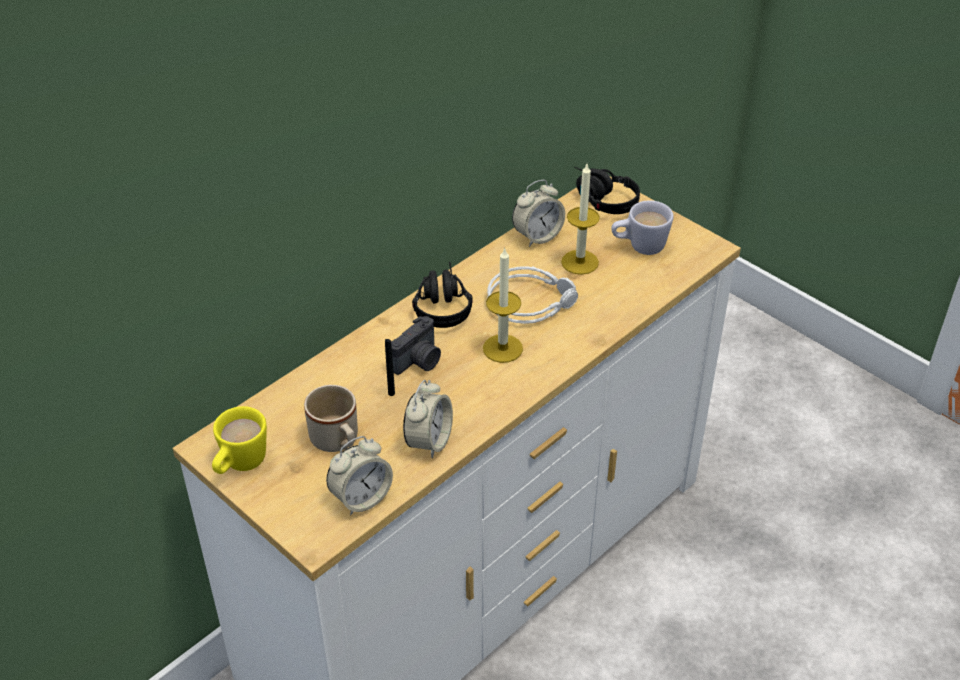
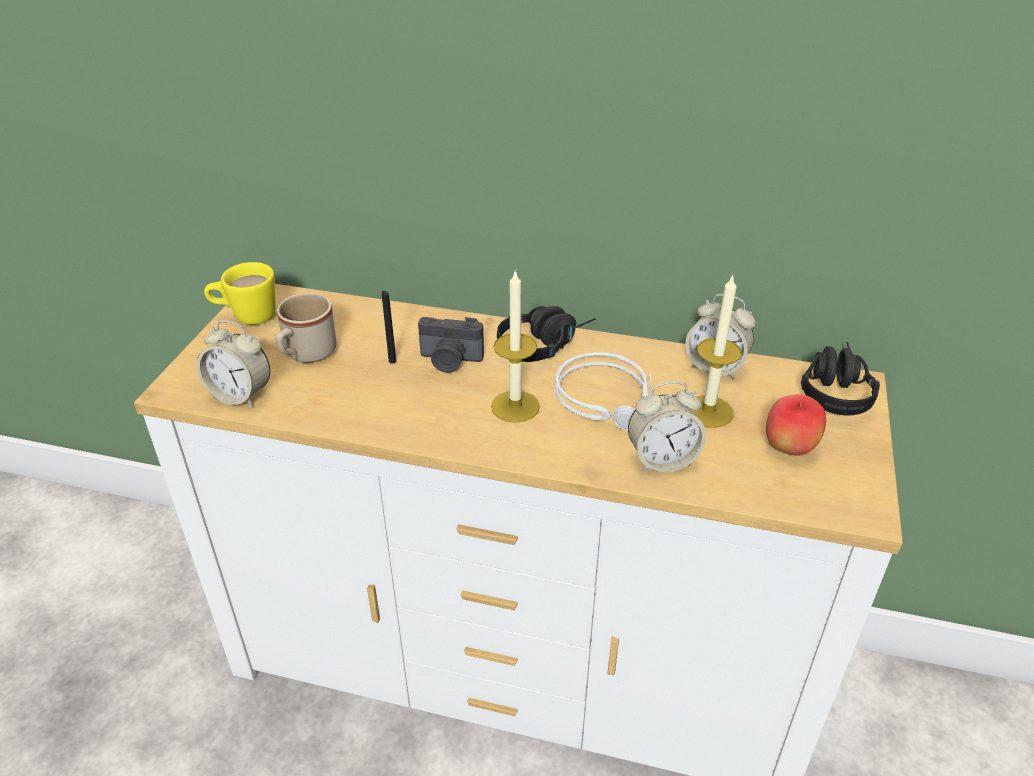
camera: 60 degrees right, 5 degrees down
(429, 441) = (342, 407): alarm clock -> alarm clock (662, 460)
(639, 247) = (789, 448): white mug -> apple

